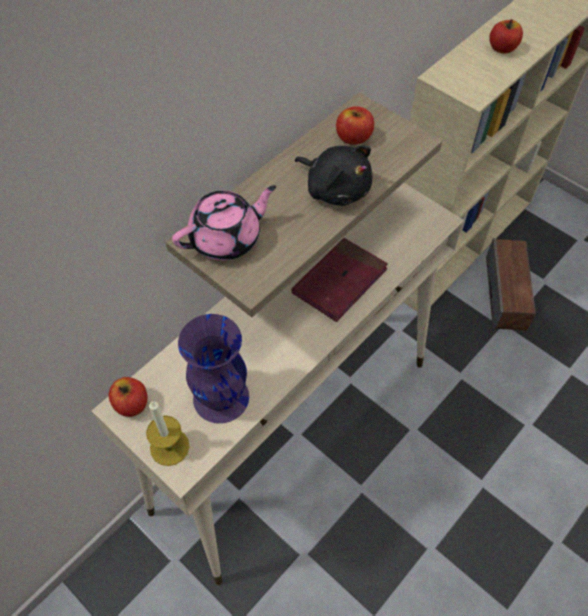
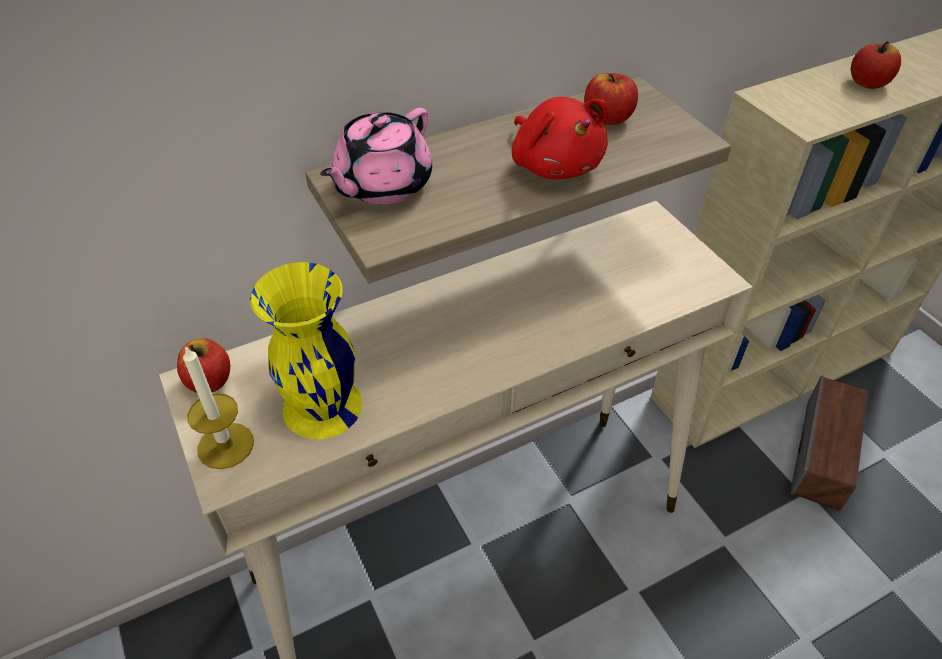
camera: 20 degrees right, 10 degrees down
(221, 398) = (321, 407): purple vase -> yellow vase
(227, 239) = (382, 185): pink teapot -> pink teapot turned 135 degrees clockwise
(335, 188) = (555, 165): black plush toy -> red plush toy
(339, 281) = (546, 315): red book -> none

